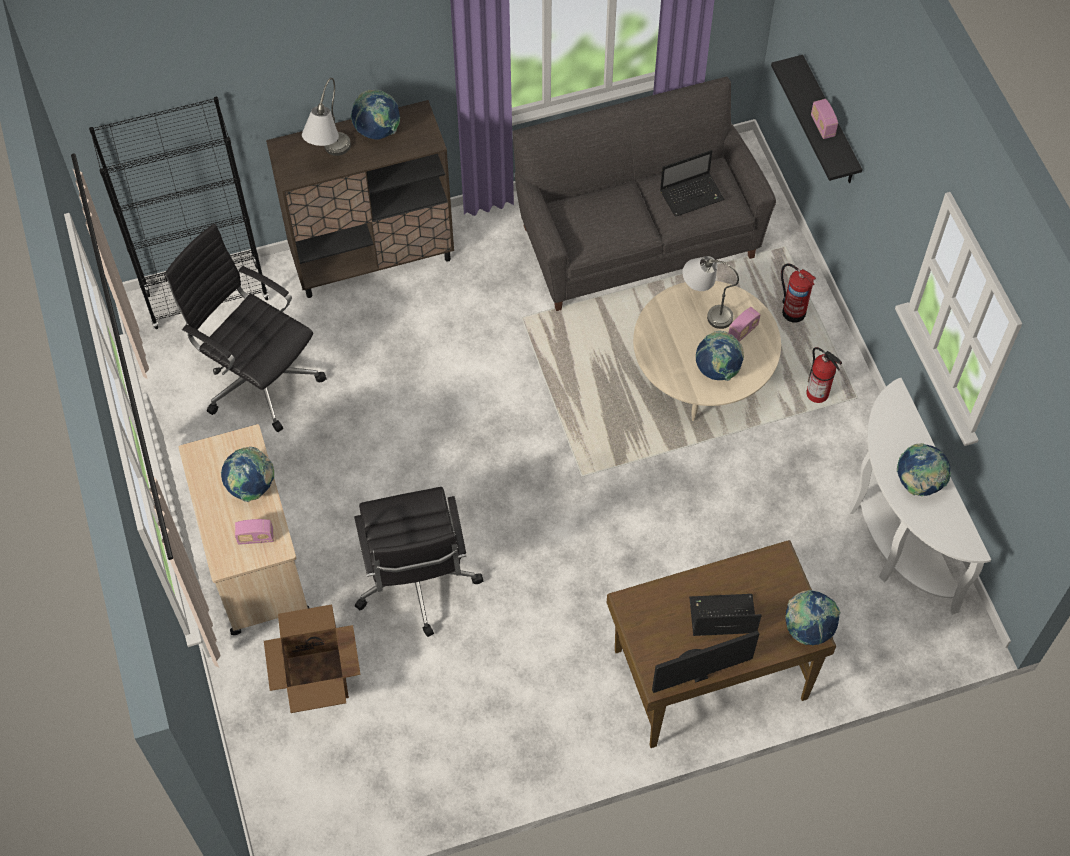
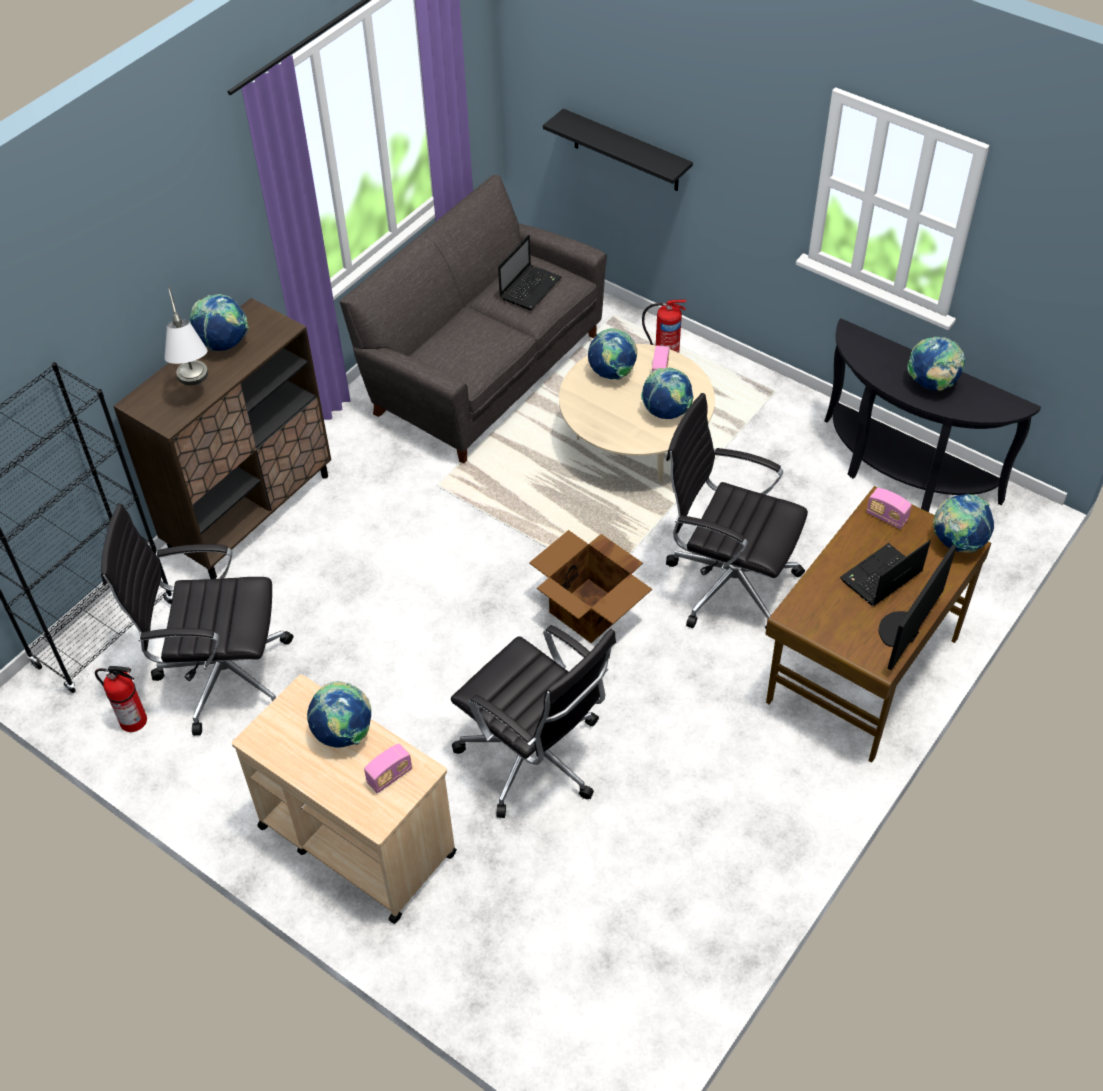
camera: 35 degrees left, 10 degrees down
(317, 678) = (515, 907): cardboard box -> cardboard box (590, 611)
(671, 537) = (728, 582): none -> black office chair
(705, 308) = (612, 373): grey table lamp -> globe
(818, 394) = (742, 406): fire extinguisher -> fire extinguisher (134, 720)
(822, 126) = (630, 148): radio -> radio (886, 517)
(893, 535) = (900, 474): white console table -> black console table

